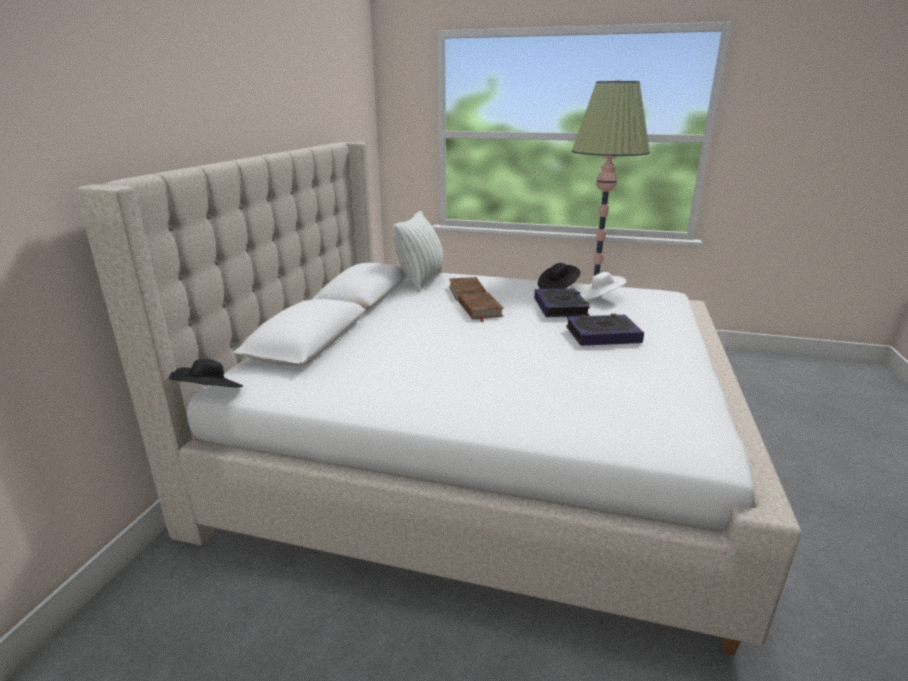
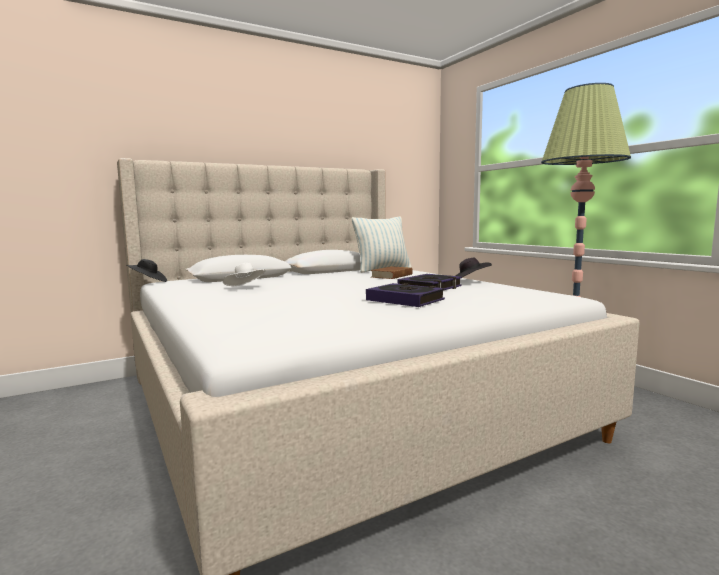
camera: 45 degrees right, 15 degrees down
(480, 309) = (368, 281): brown book -> none
(601, 297) = (487, 289): white hat -> white hat (245, 288)

